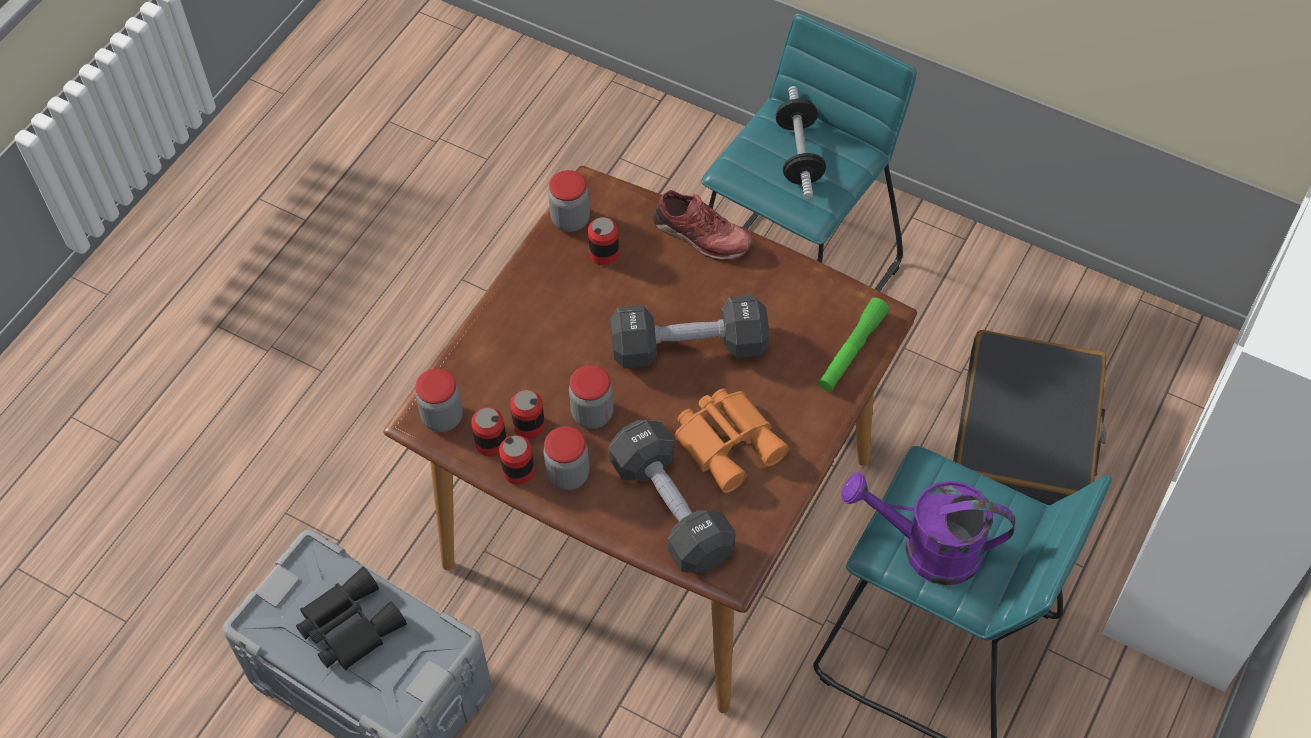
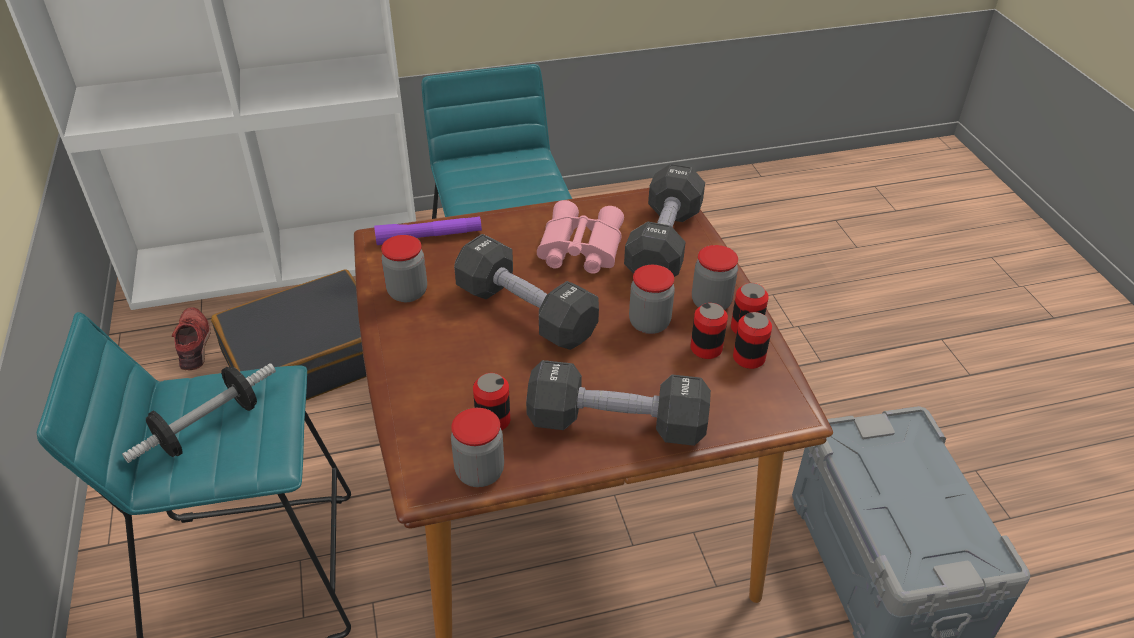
camera: 135 degrees left, 15 degrees down
(348, 625) = (911, 502): black binoculars -> none
(442, 417) = (771, 402): jar -> jar (407, 292)
(526, 315) = (616, 424): none -> black dumbbell
(700, 236) = (403, 374): red shoe -> red shoe (194, 343)
(729, 441) = (578, 248): orange binoculars -> pink binoculars
(852, 350) = (429, 237): green flashlight -> purple flashlight
(927, 549) = (525, 182): purple watering can -> none

